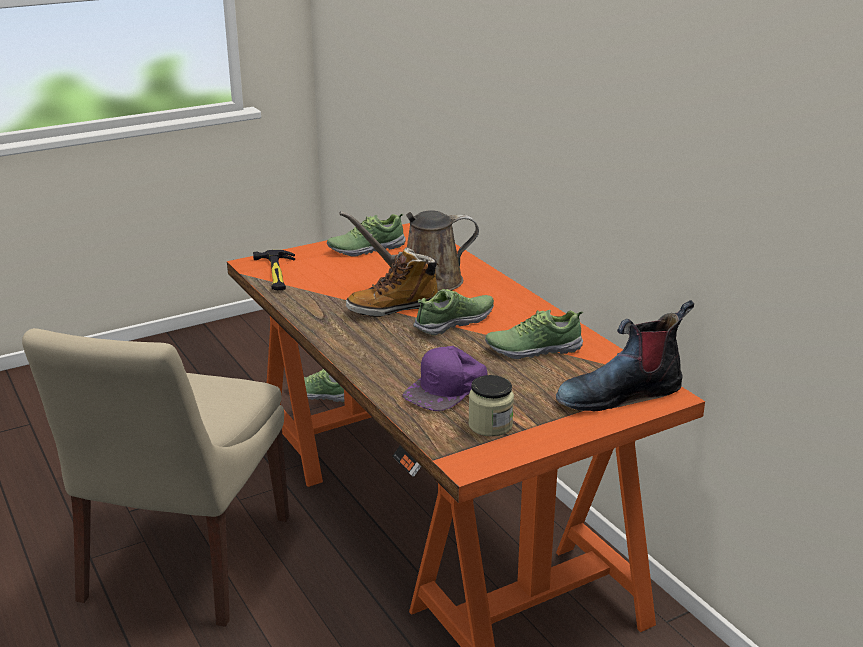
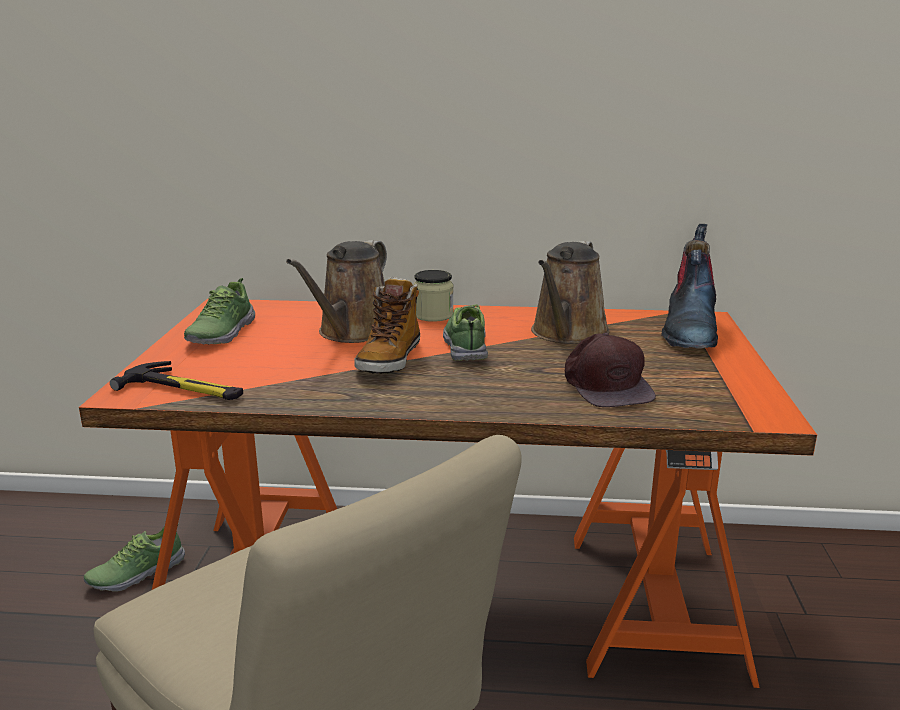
camera: 55 degrees left, 5 degrees down
(447, 389) = (606, 385): purple cap -> brown cap
(490, 425) = (702, 388): jar -> jar (433, 315)
(533, 349) = (567, 333): shoe -> brown watering can

